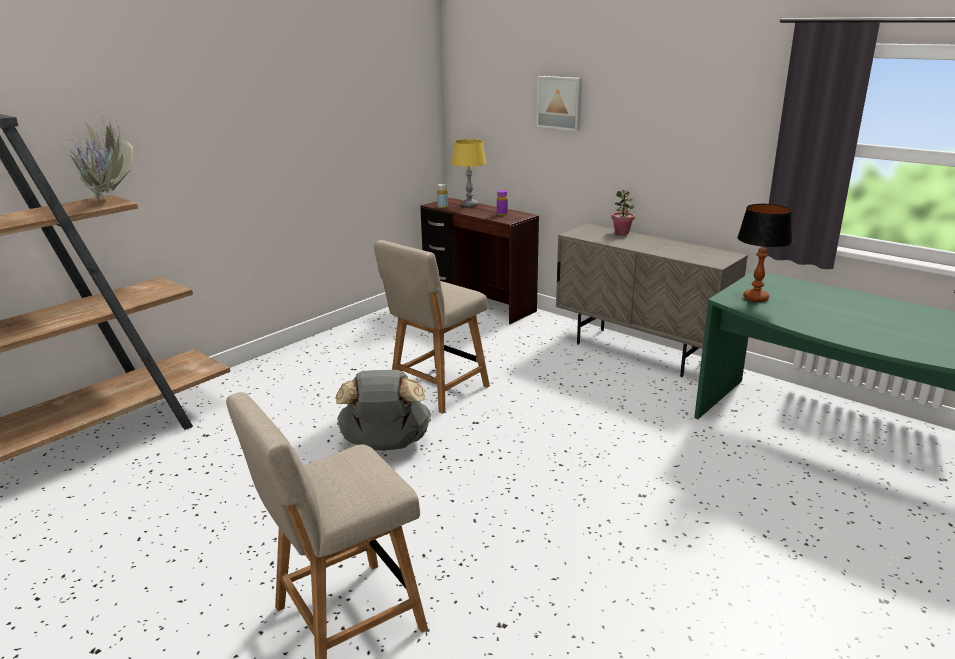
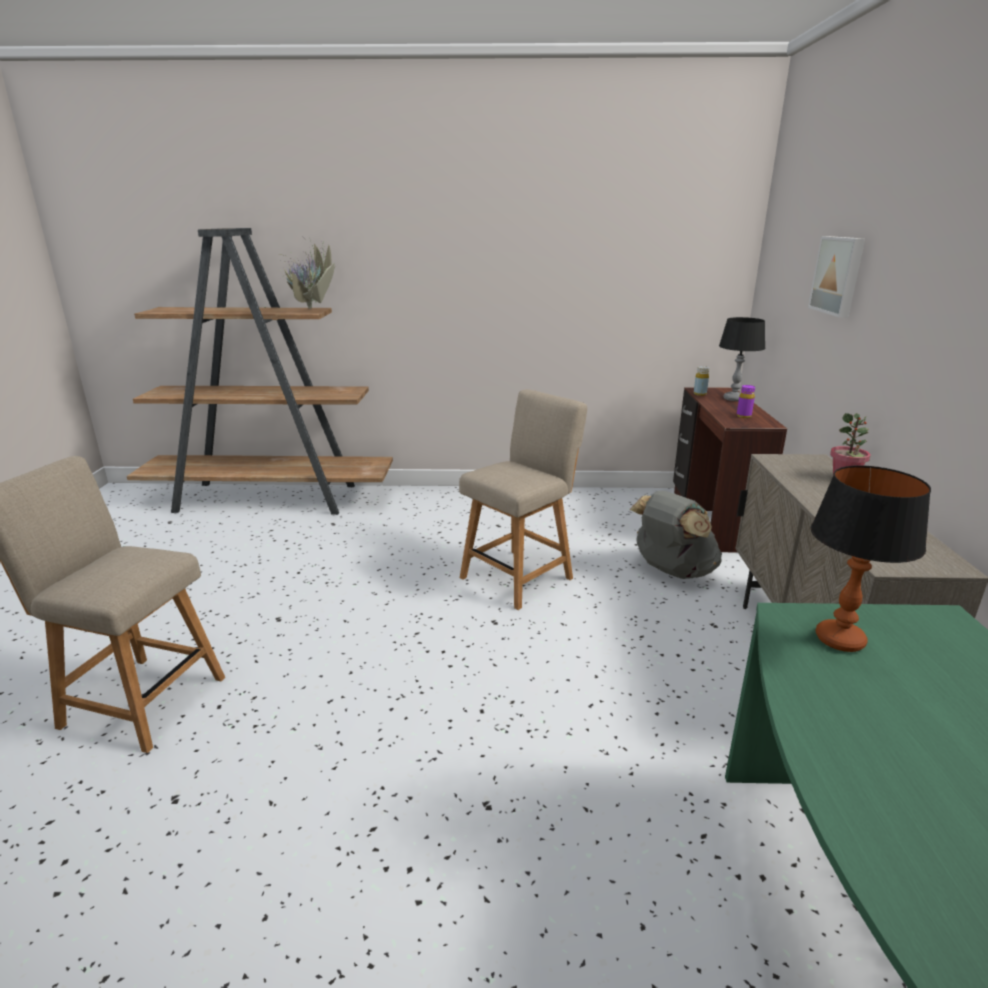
camera: 50 degrees right, 0 degrees up
(385, 445) = (400, 597): grey backpack -> grey backpack (672, 571)
(436, 390) = (520, 576): beige chair -> beige chair turned 135 degrees clockwise
(469, 205) = (734, 399): yellow table lamp -> black table lamp

